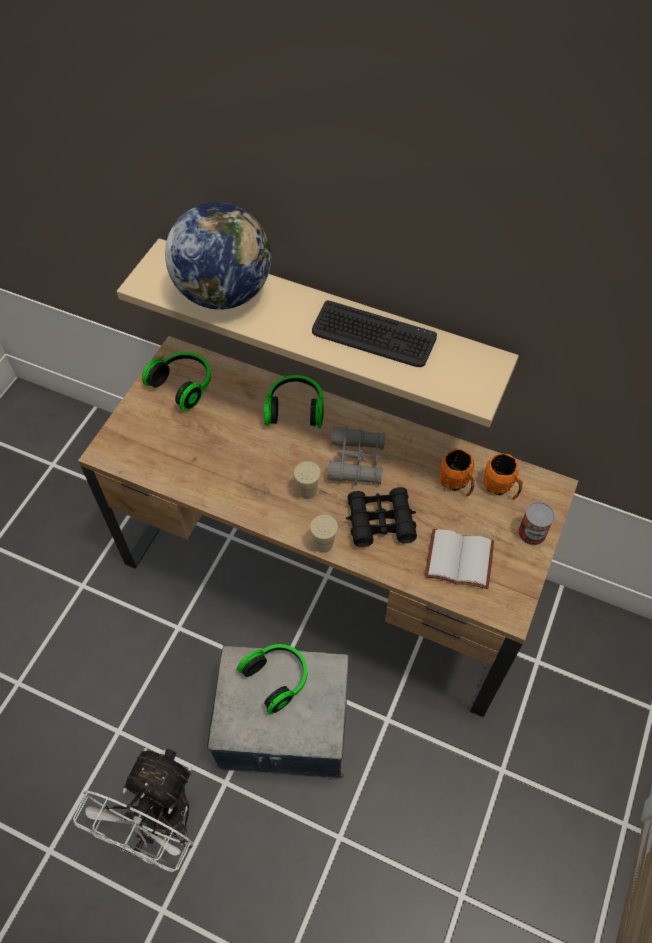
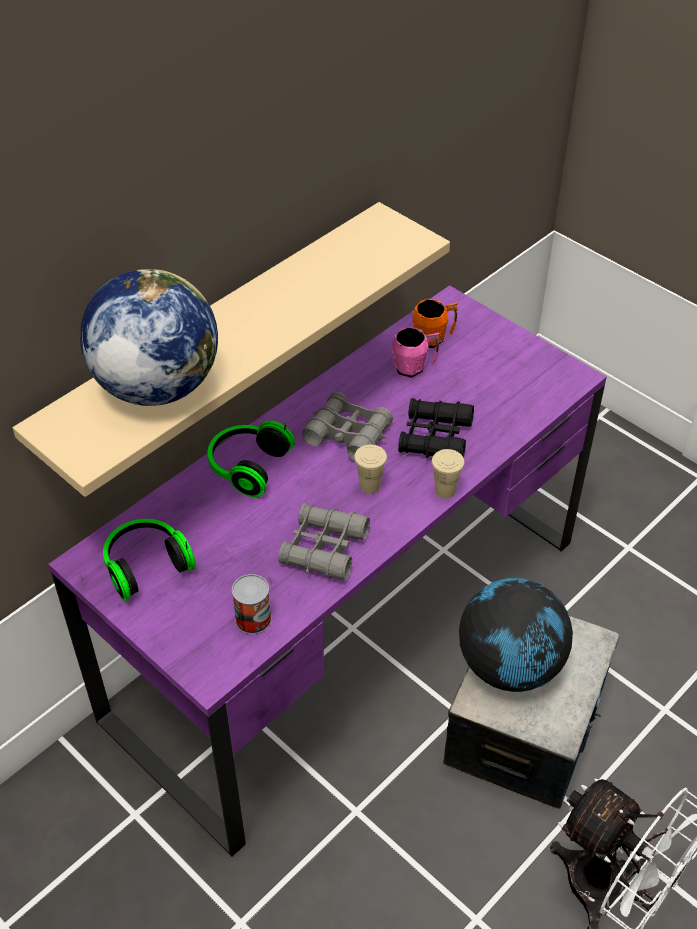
camera: 70 degrees left, 10 degrees down
(234, 481) = (324, 549): none -> grey binoculars
(278, 678) = (510, 665): headphones -> globe
(326, 573) = (348, 628): brown desk -> purple desk
(373, 335) = (298, 286): keyboard -> none
(457, 483) = (414, 366): orange mug -> pink mug
(458, 561) = (506, 394): white book -> none
(532, 533) = (495, 334): can -> can (253, 619)

